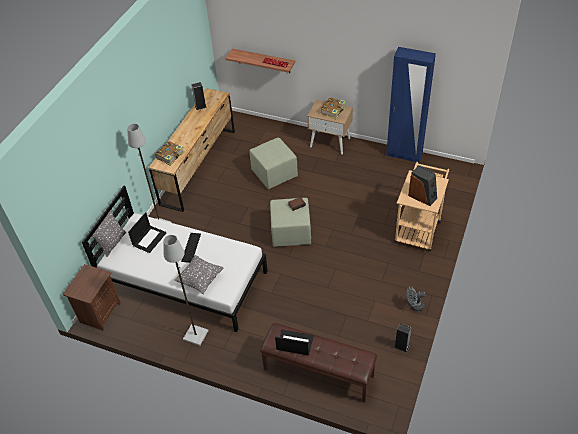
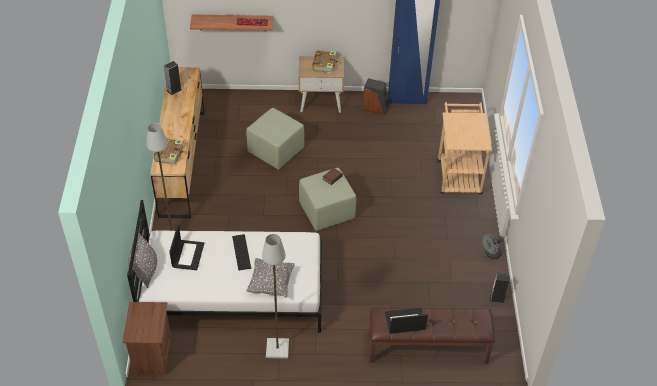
camera: 25 degrees left, 0 degrees up
(422, 196) = (469, 137): speaker -> speaker (375, 107)

